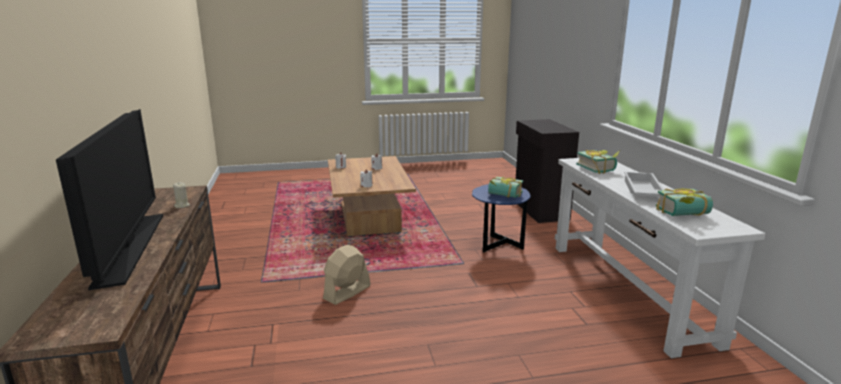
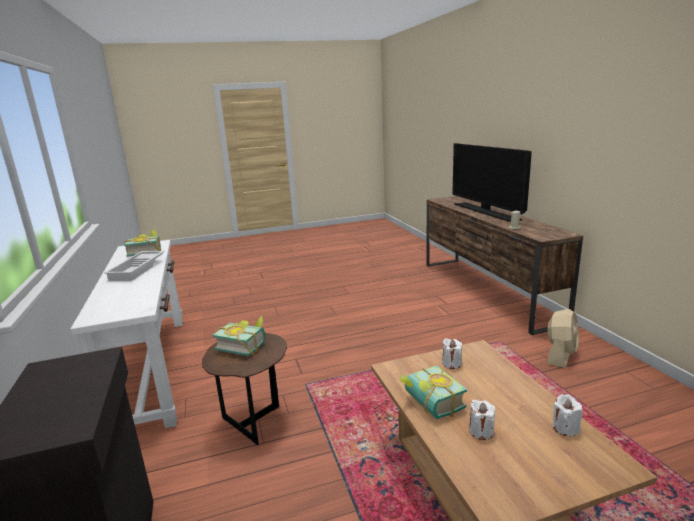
camera: 175 degrees right, 0 degrees up
(347, 292) = (413, 341): beige fan -> beige fan (560, 355)
(498, 246) = (254, 421): blue side table -> brown side table
(598, 169) = (130, 296): book -> book (429, 405)

